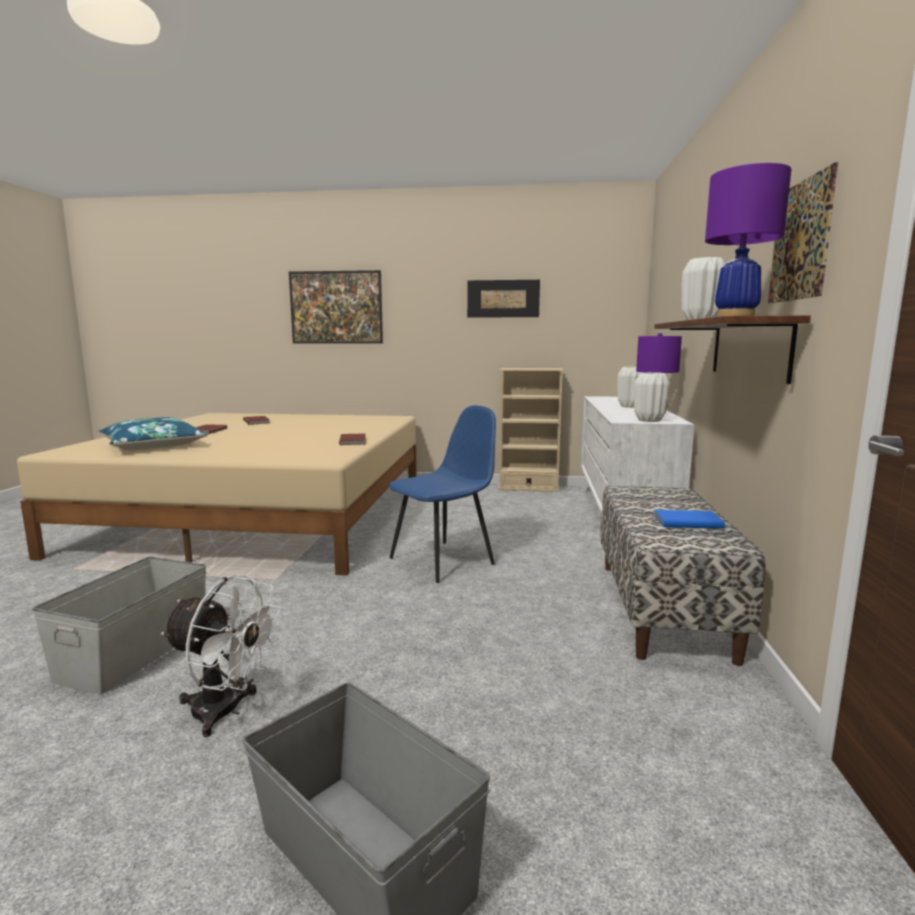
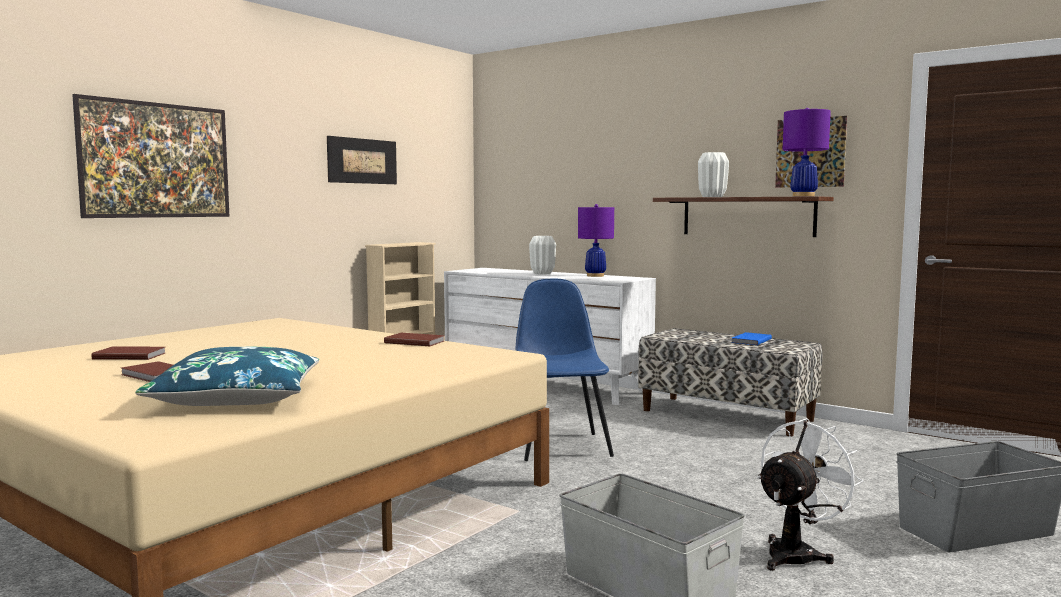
camera: 60 degrees left, 5 degrees down
(649, 420) = (626, 279): white vase -> none

